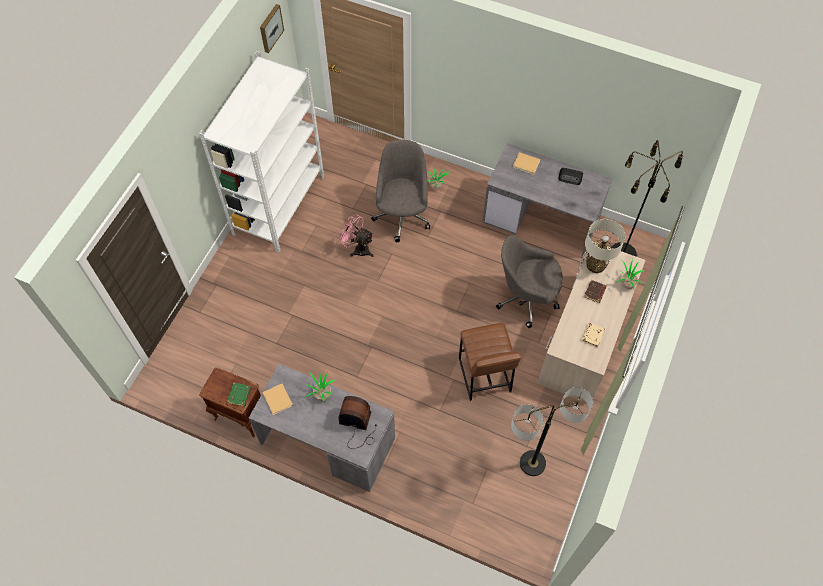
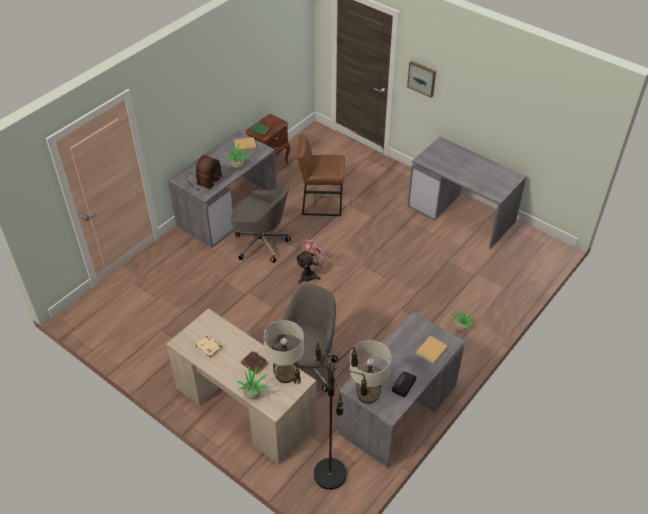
camera: 105 degrees right, 15 degrees down
(270, 28) = (576, 115): picture -> picture (422, 78)
(279, 205) = (462, 214): white bookcase -> grey desk
(358, 248) = (400, 257): pink fan -> pink fan (311, 274)
(402, 215) = (430, 295): grey office chair -> grey office chair (262, 244)
(485, 376) = (239, 317): brown chair -> brown chair (321, 203)
(532, 463) = (144, 329): floor lamp -> none
(590, 200) = (368, 395): none -> table lamp

